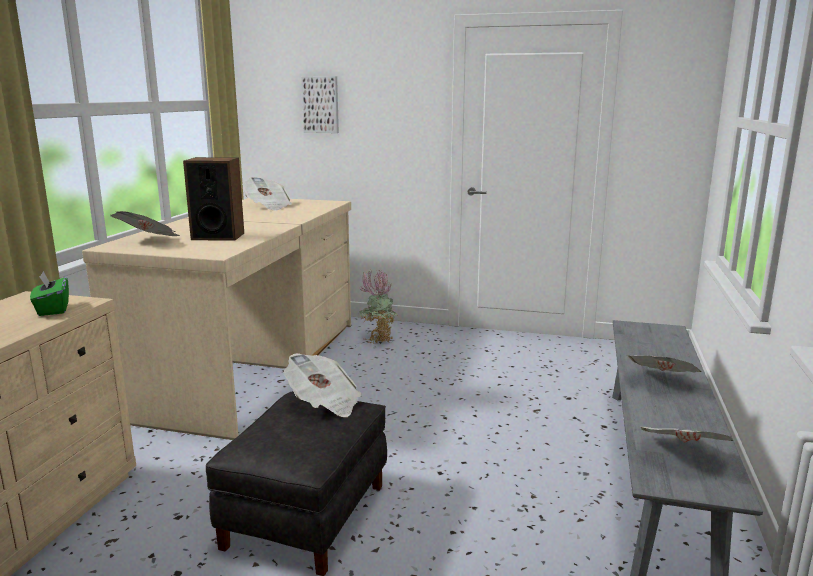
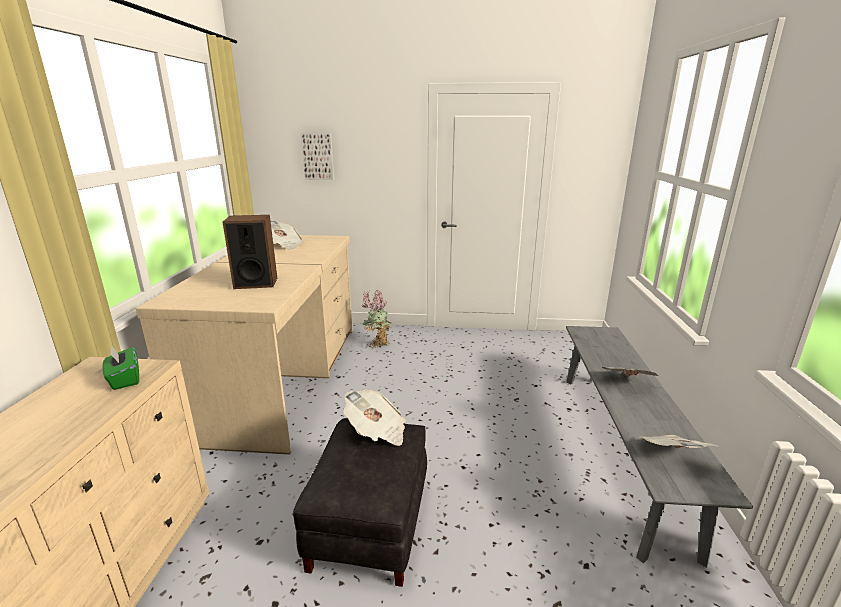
camera: 10 degrees left, 5 degrees up
(149, 241) = (196, 293): newspaper -> none

